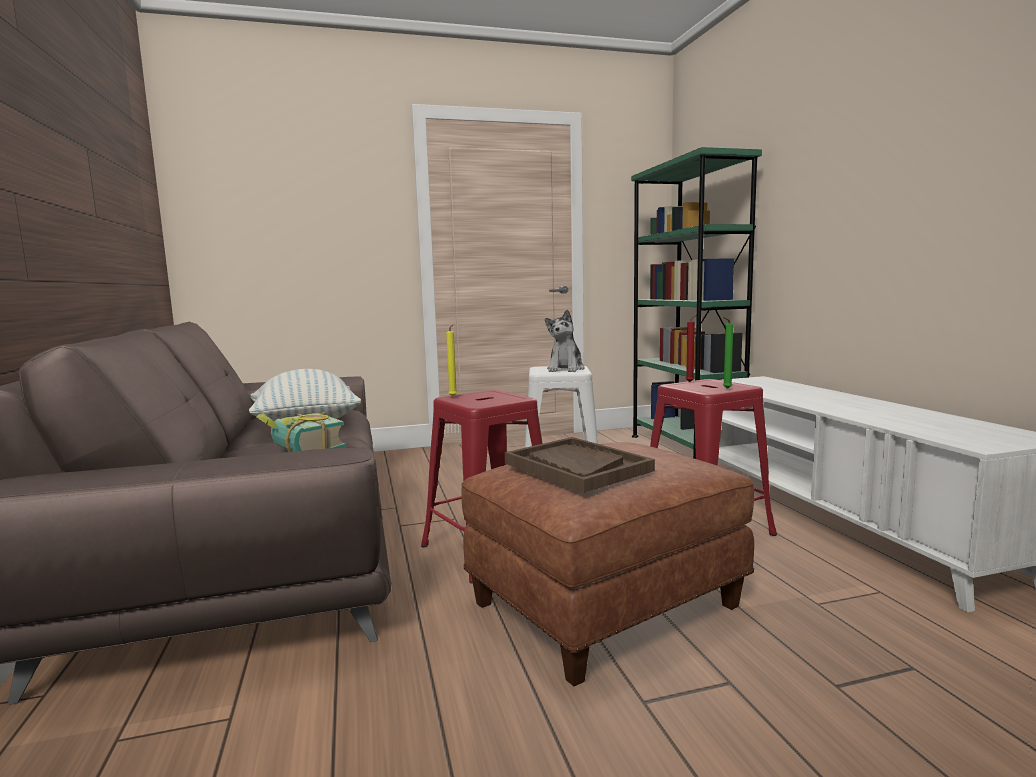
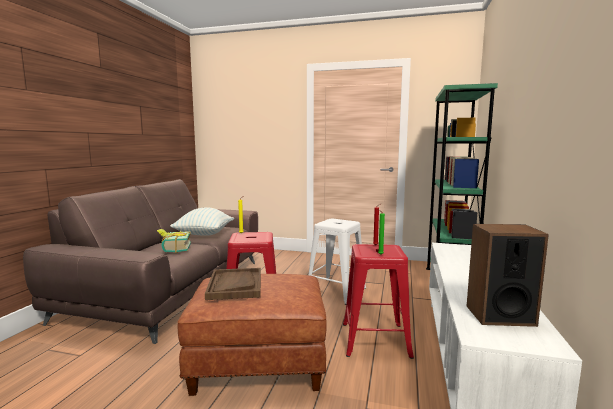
camera: 30 degrees right, 0 degrees up
(565, 369) = (341, 223): plush toy -> none
(944, 426) = (499, 315): none -> speaker

